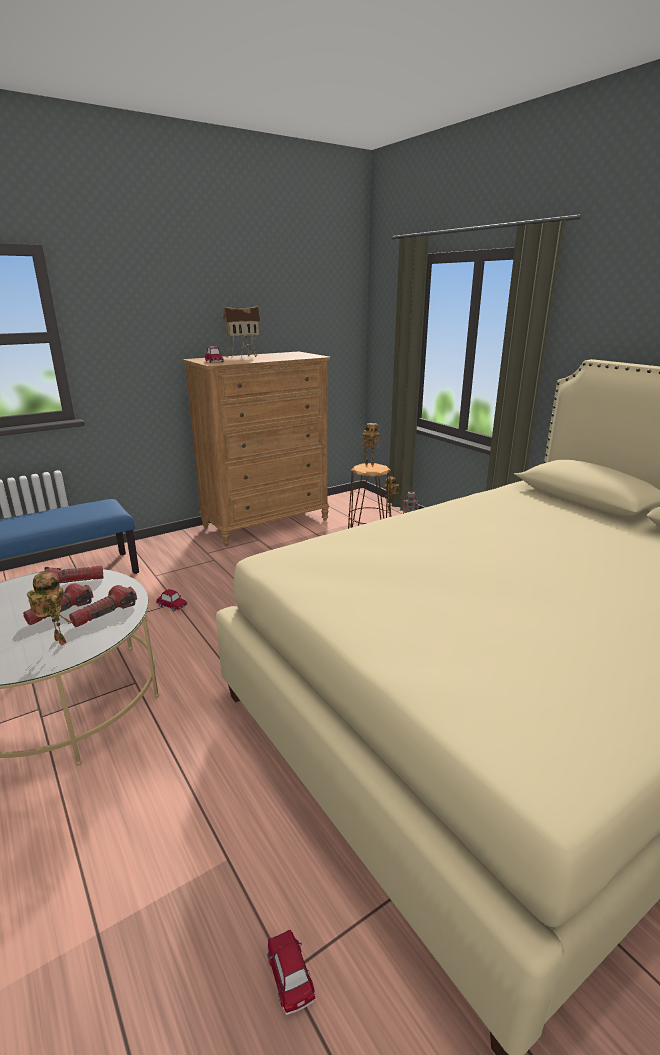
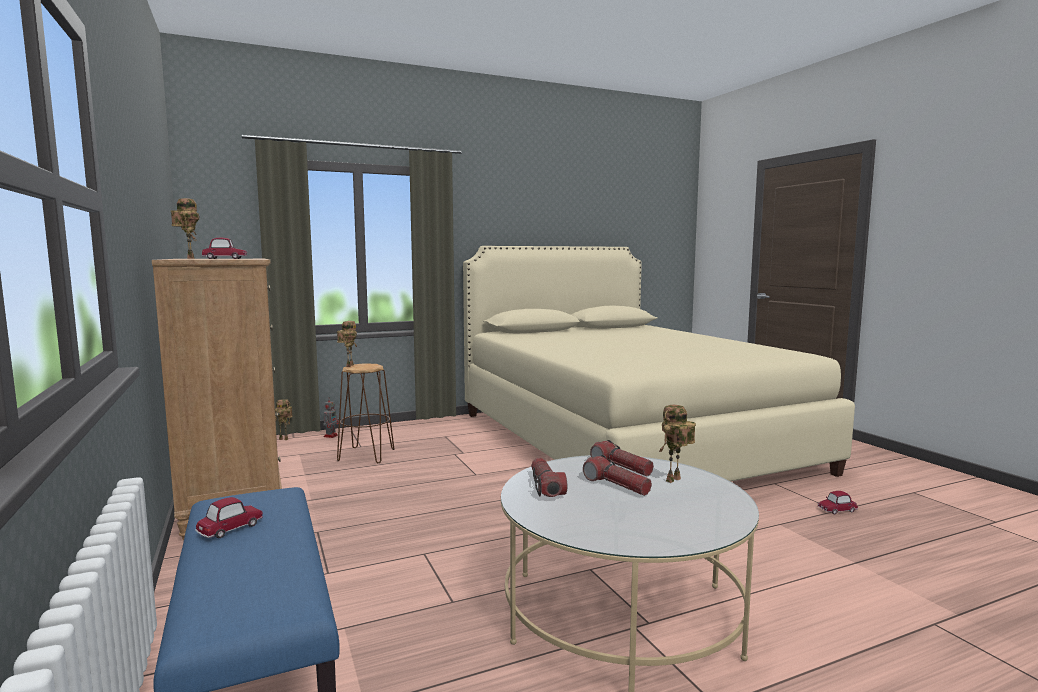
camera: 80 degrees left, 15 degrees down
(172, 605) = (430, 555): toy car -> toy car (230, 528)
(243, 356) = (189, 258): toy house -> toy robot

